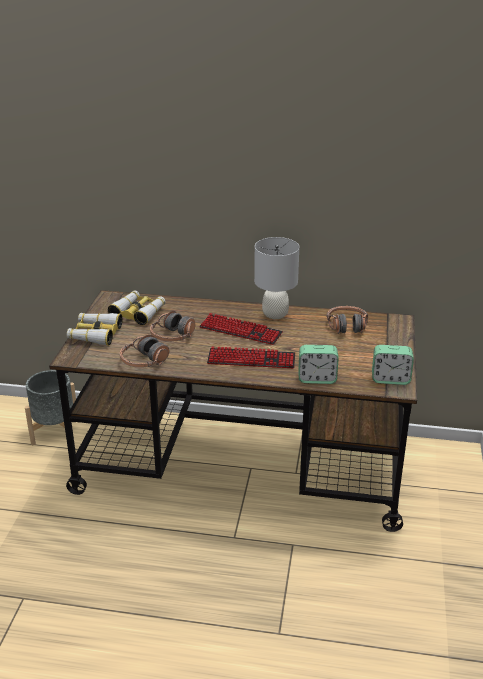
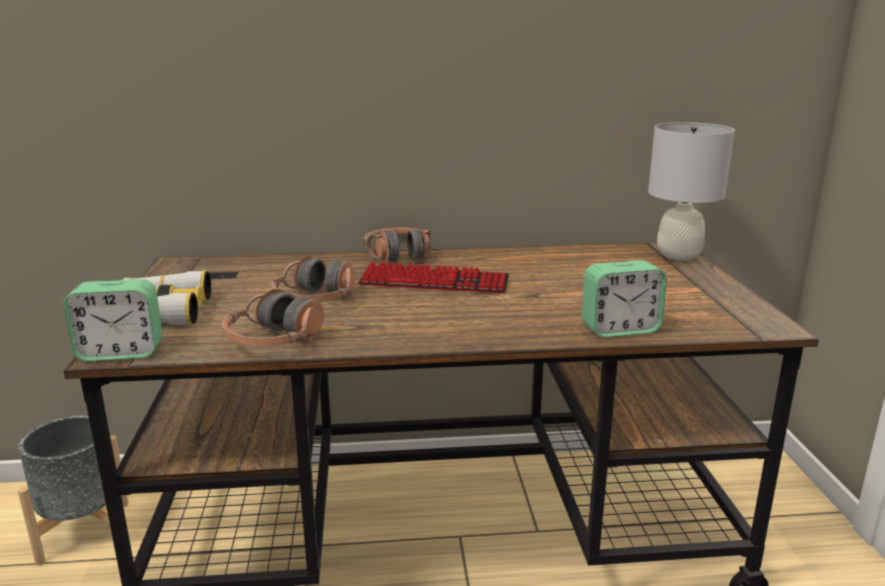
camera: 15 degrees left, 10 degrees down
(138, 312) = (237, 277): binoculars -> none
(251, 360) = (481, 316): keyboard -> none
(274, 315) = (476, 259): grey table lamp -> grey table lamp (676, 256)
(347, 326) = (602, 261): headphones -> headphones (398, 255)
(390, 379) = (742, 316): alarm clock -> alarm clock (120, 352)

